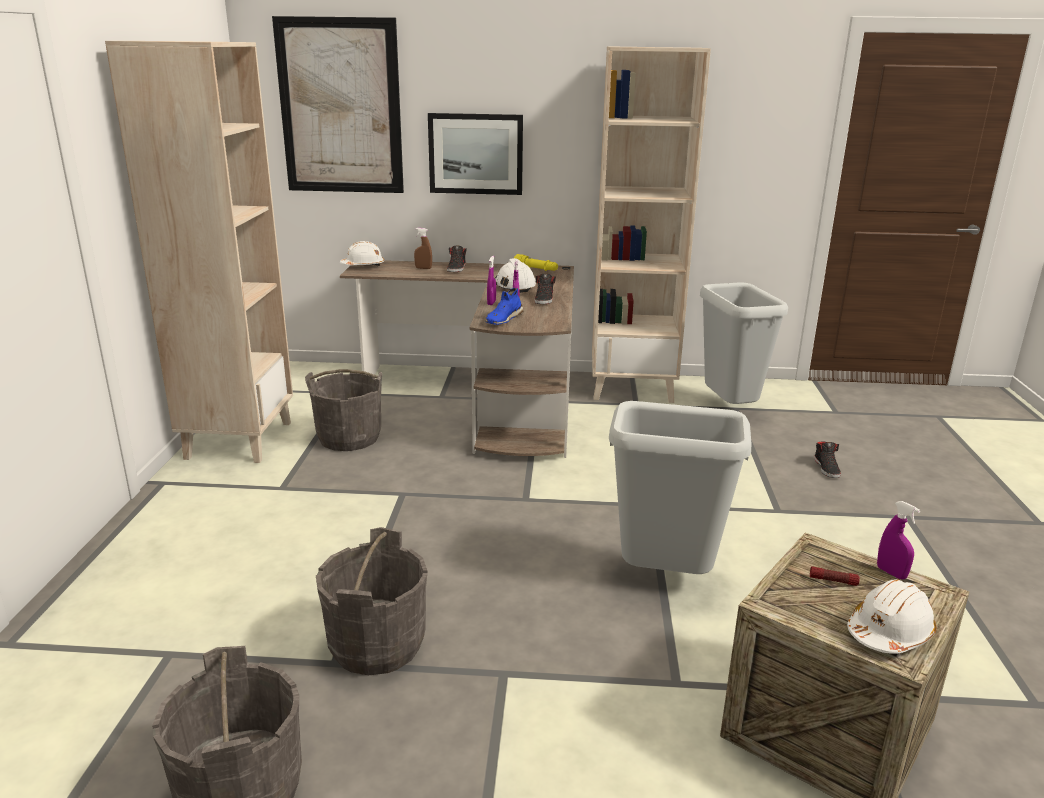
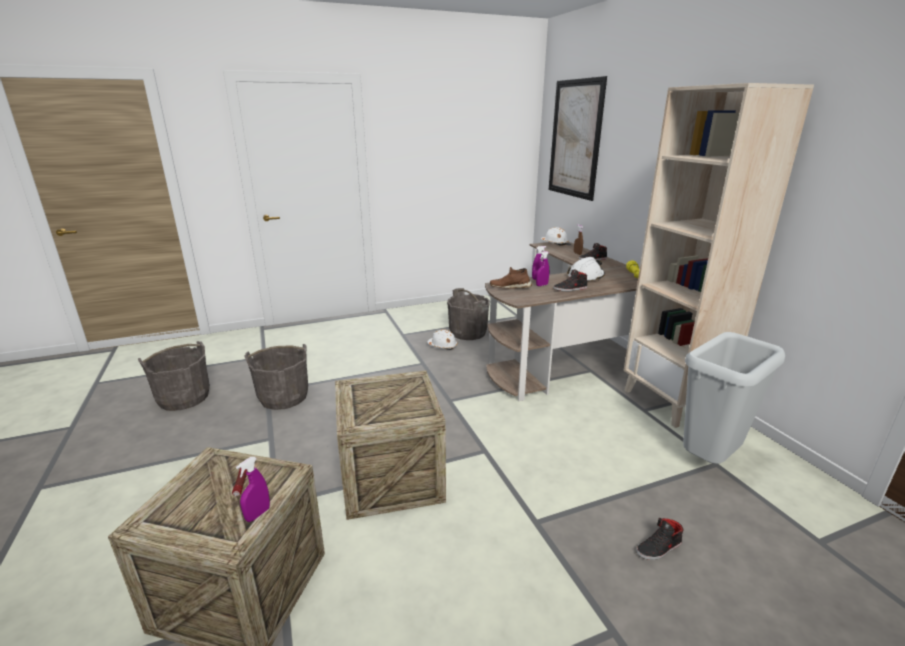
camera: 65 degrees right, 0 degrees up
(239, 439) = (438, 311): beige bookcase -> none
(476, 154) = (632, 178): picture -> none
(503, 319) = (510, 287): blue shoe -> brown shoe
(666, 578) = (391, 477): grey trash can -> crate
(889, 632) = (172, 516): white hard hat -> white hard hat (442, 346)

